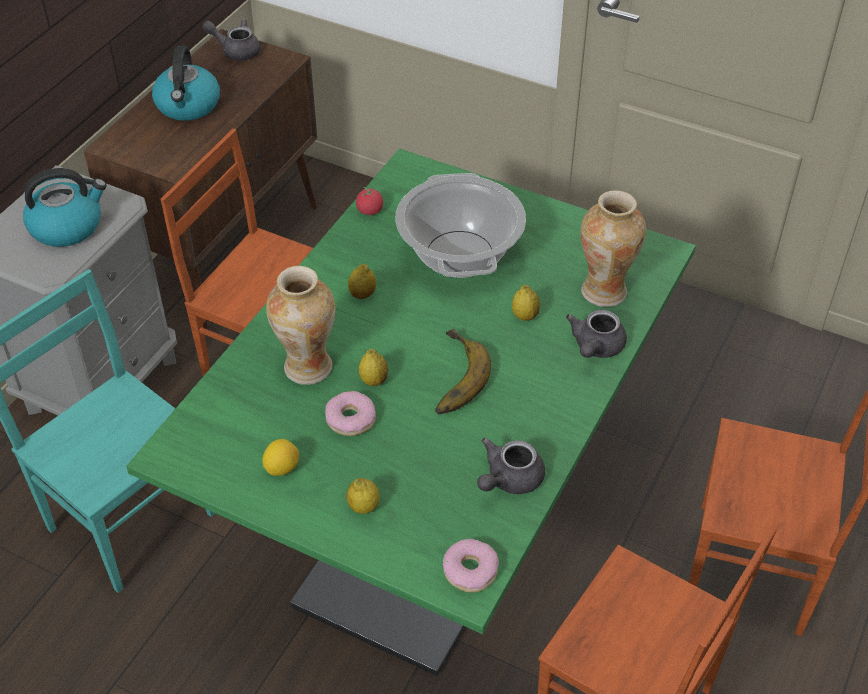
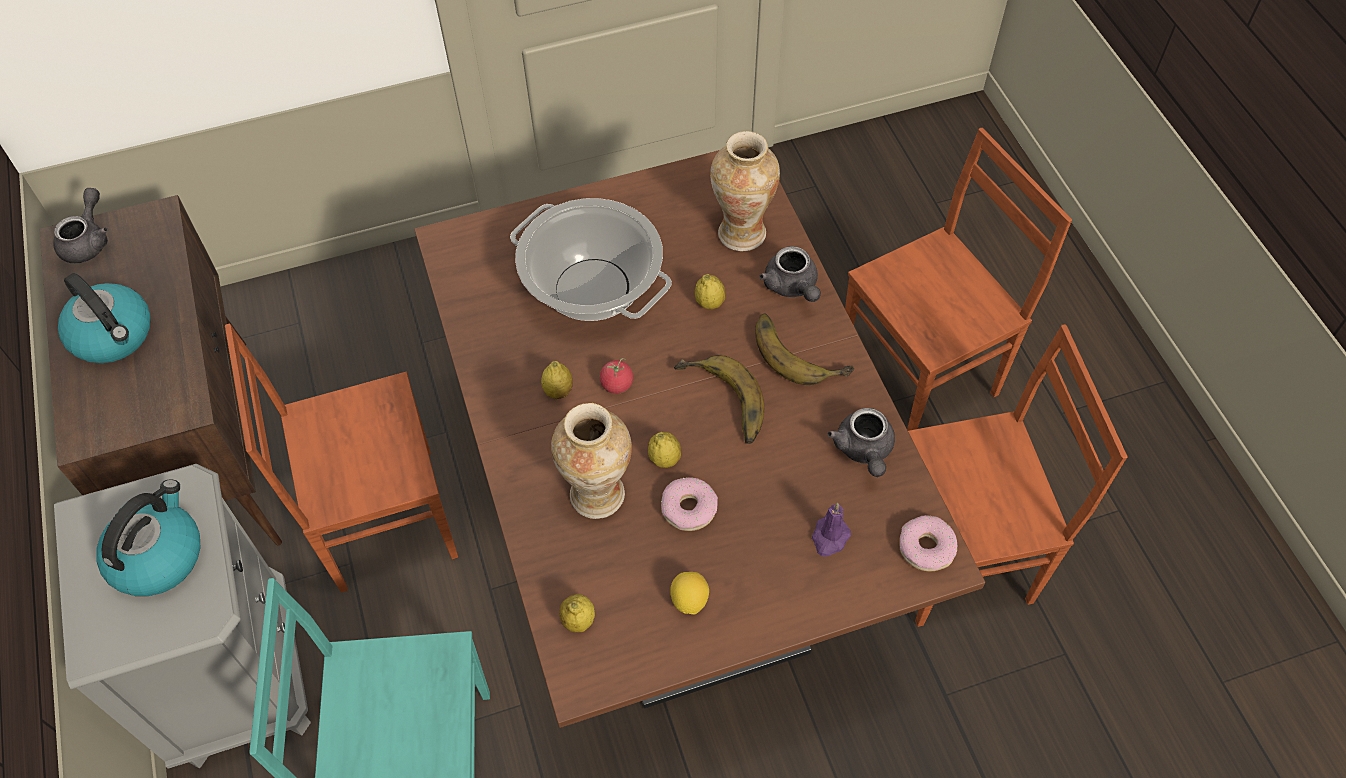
camera: 45 degrees left, 10 degrees up
(236, 50) = (88, 241): grey teapot -> grey teapot turned 135 degrees clockwise
(363, 507) = (791, 571): lemon -> lemon (578, 621)
(370, 210) = (465, 308): tomato -> tomato (617, 384)
(414, 509) = (829, 538): none -> purple candle
(434, 526) = (676, 540): green dining table -> brown dining table
(548, 388) = (800, 350): none -> banana

